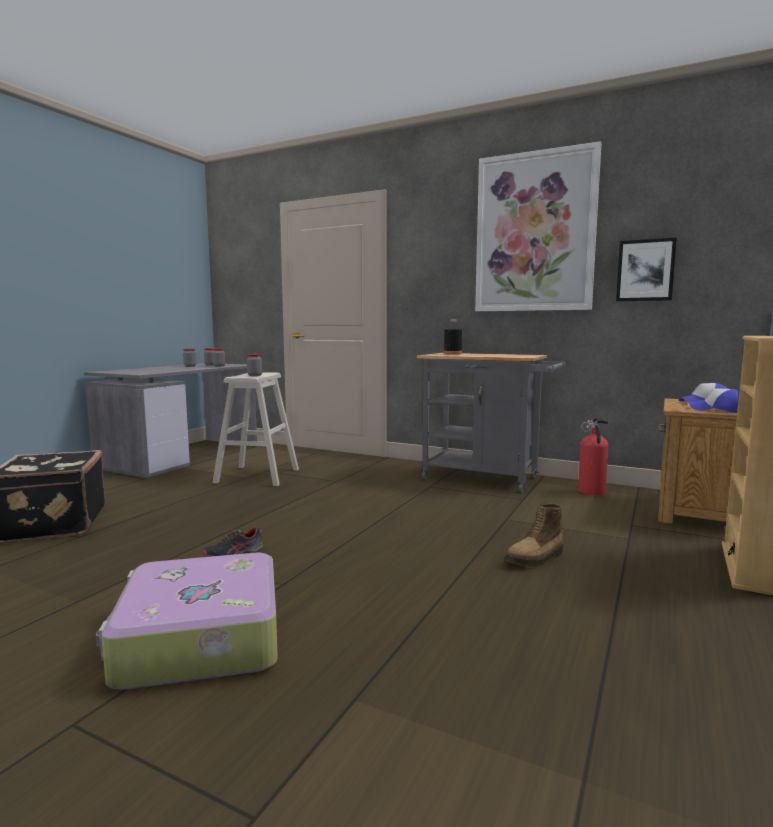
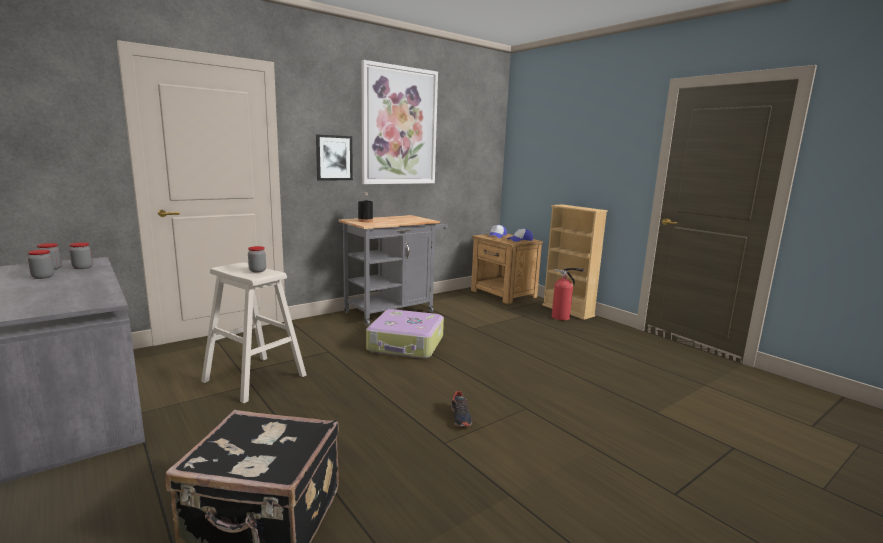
camera: 65 degrees left, 5 degrees up
(198, 639) = (590, 446): suitcase -> suitcase (406, 344)
(536, 559) = (534, 339): boot -> none
(592, 492) = (452, 299): fire extinguisher -> fire extinguisher (562, 318)
(645, 270) = (457, 159): picture -> picture (334, 158)

